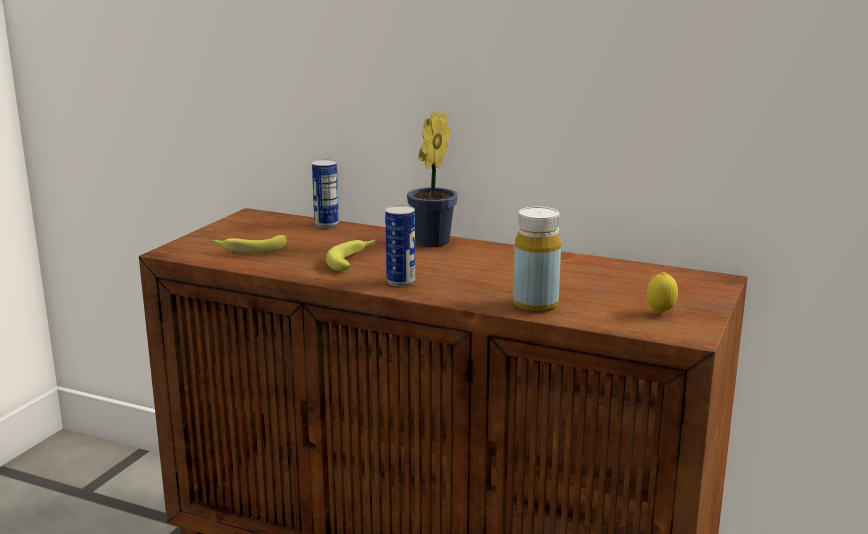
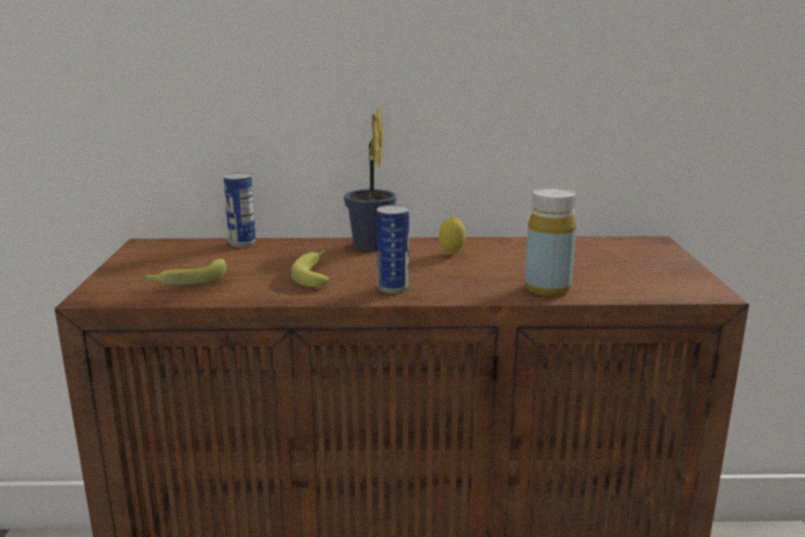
camera: 25 degrees left, 0 degrees up
(660, 313) = (658, 277): lemon -> lemon (451, 253)

